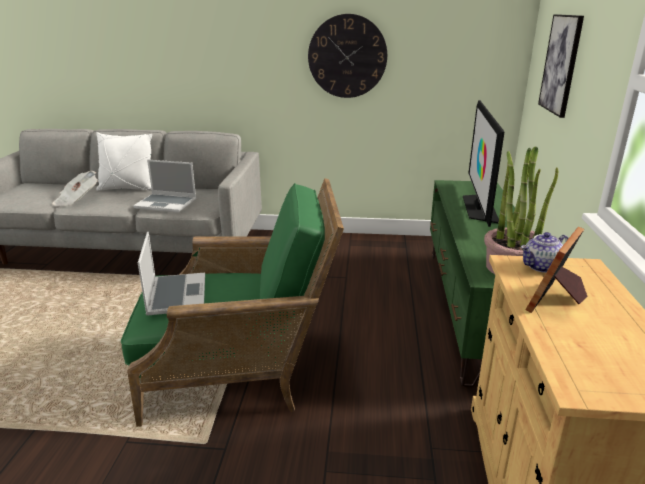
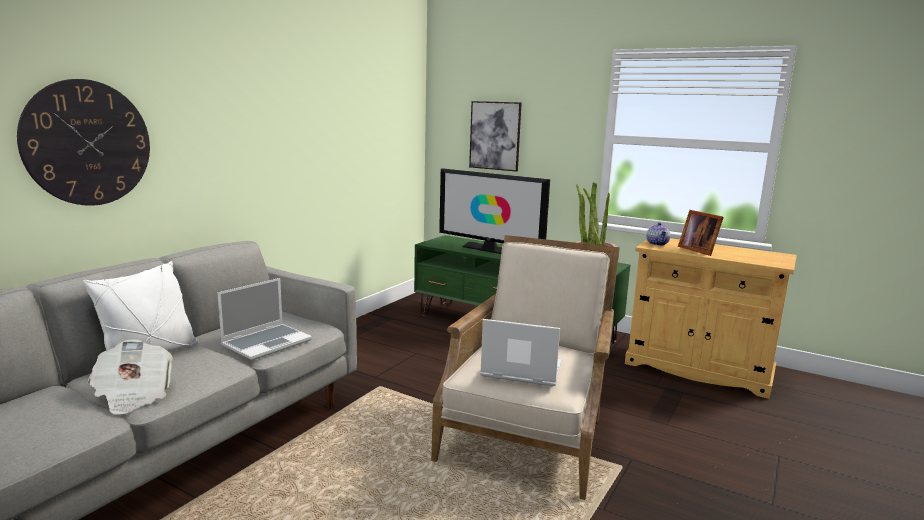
camera: 65 degrees left, 10 degrees down
(241, 370) = (529, 432): green armchair -> beige armchair
(347, 56) = (319, 139): wall clock -> wall clock (88, 143)

